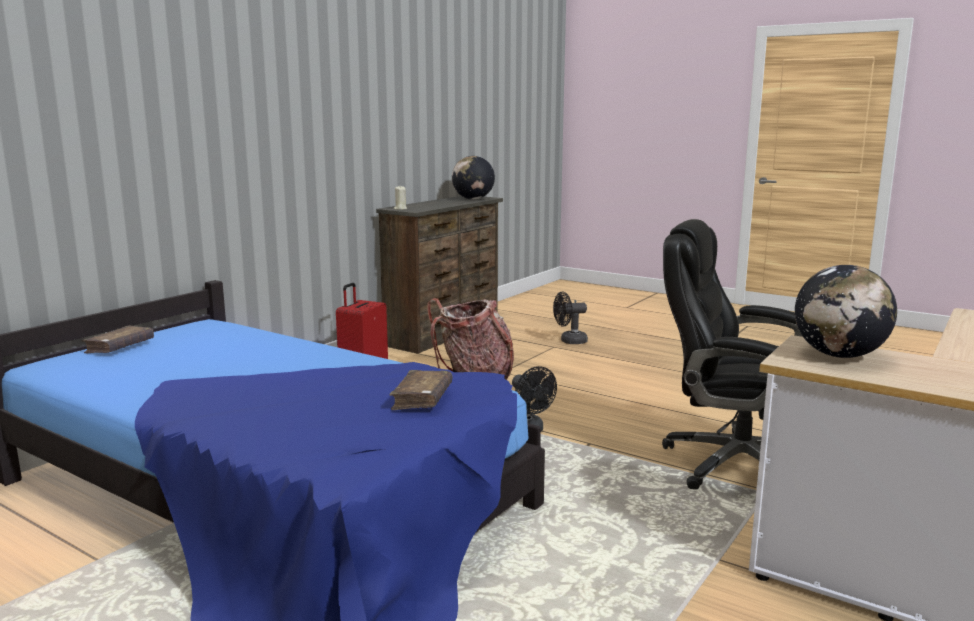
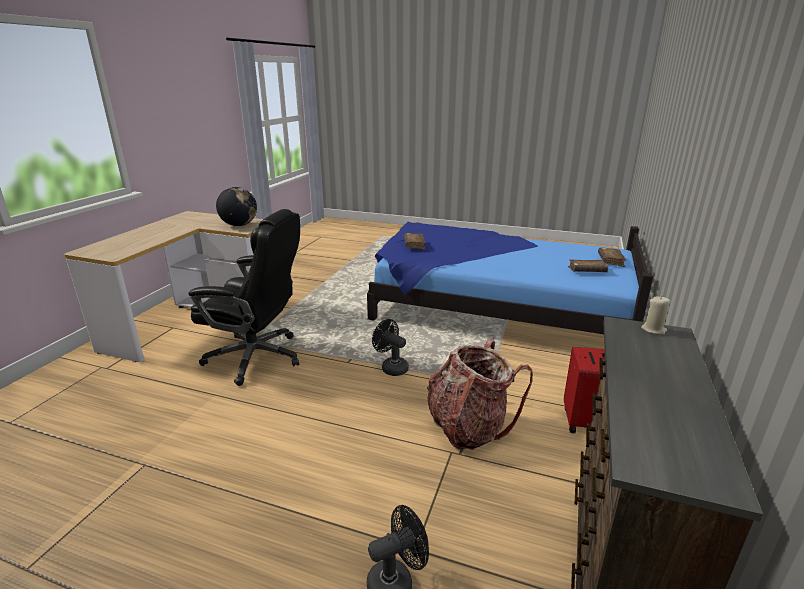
camera: 165 degrees right, 10 degrees up
(198, 339) = (587, 271): none -> brown book
(473, 199) = (656, 439): globe -> none

